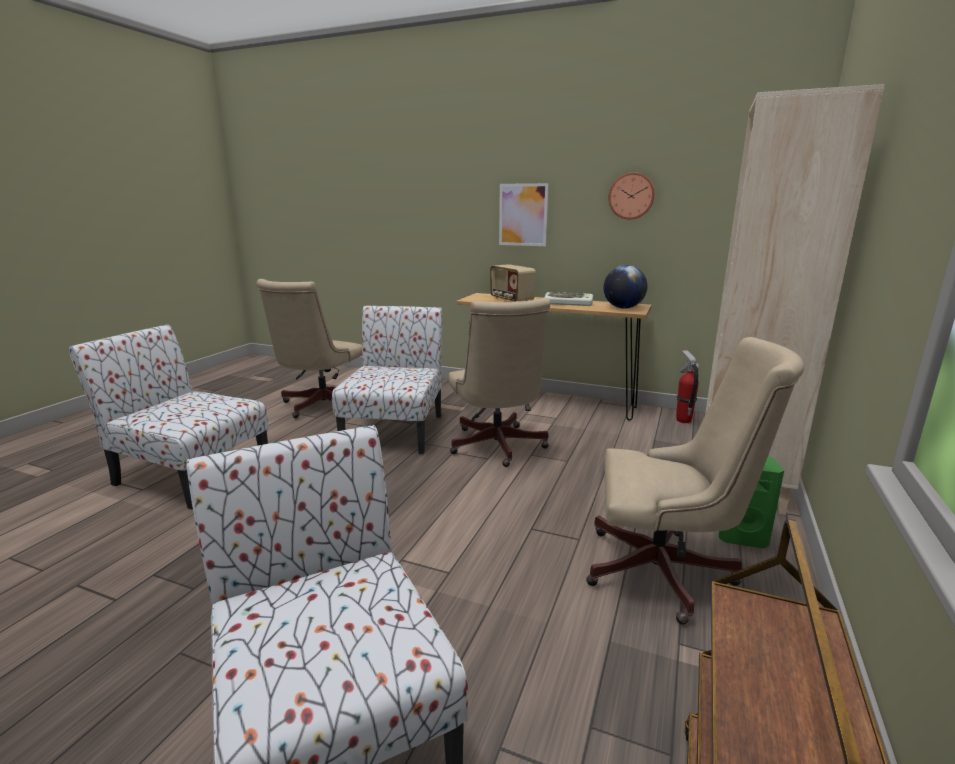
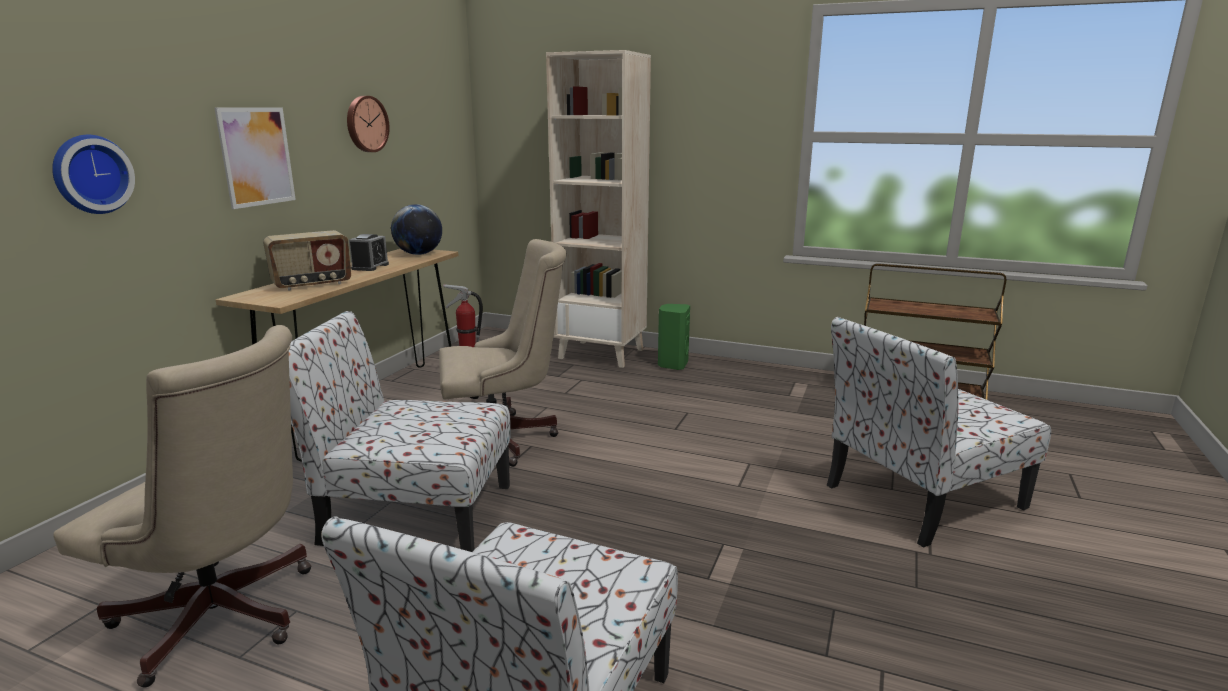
camera: 90 degrees left, 0 degrees up
(430, 216) = (90, 174): none -> wall clock
(568, 303) = (370, 267): keyboard -> alarm clock
(667, 573) = (721, 389): beige office chair -> none

